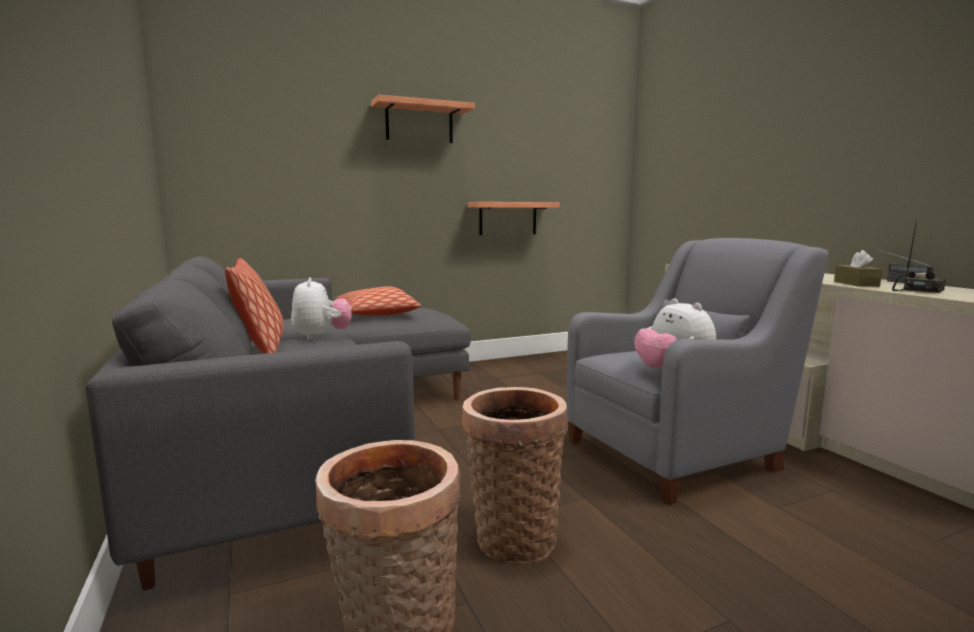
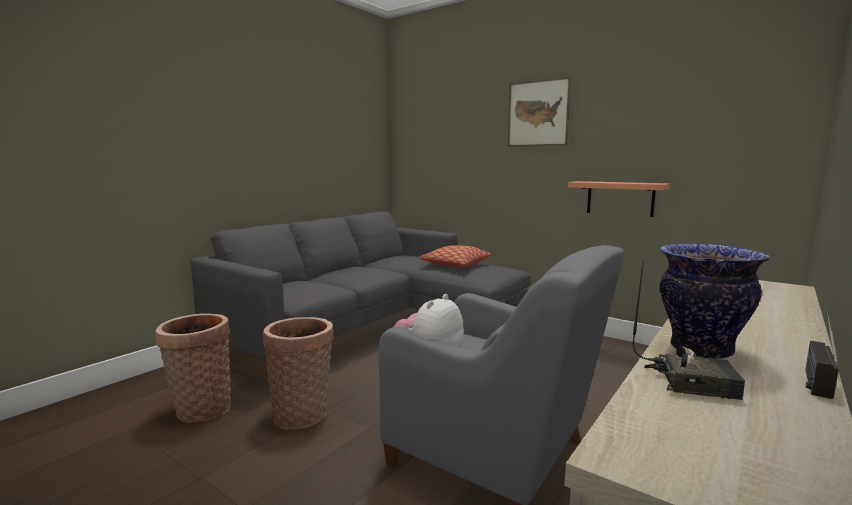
camera: 60 degrees right, 0 degrees up
(260, 349) = (346, 269): pillow -> none
(321, 337) = (384, 270): plush toy -> none
(419, 123) = (538, 113): shelf -> picture
(856, 284) = (699, 349): brown tissue box -> vase

